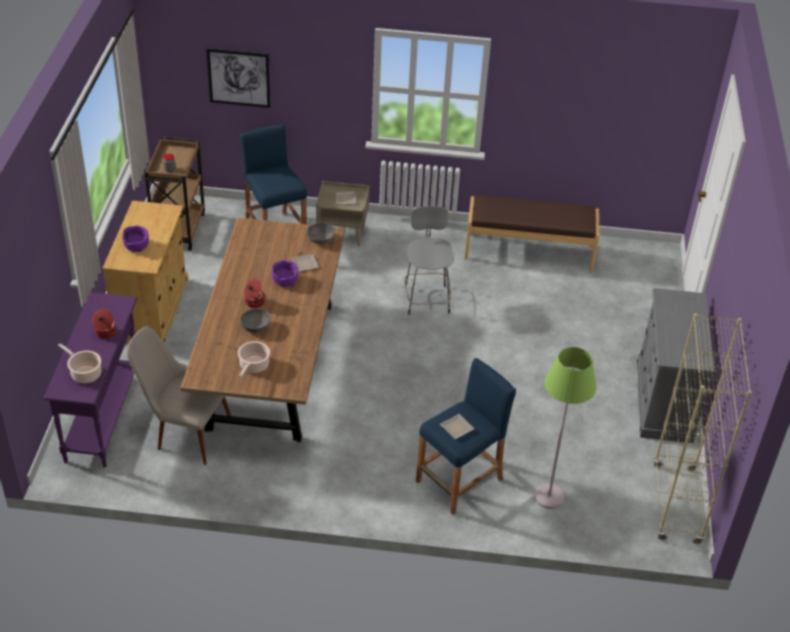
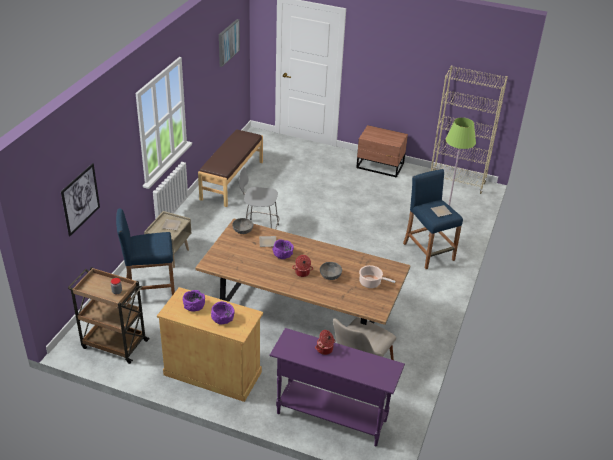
camera: 75 degrees left, 5 degrees down
(84, 373) = (370, 365): cooking pot -> none
(152, 222) = (194, 306): none -> purple bowl
(634, 87) = (228, 42): none -> picture
(663, 401) = (380, 166): grey dresser -> brown nightstand

